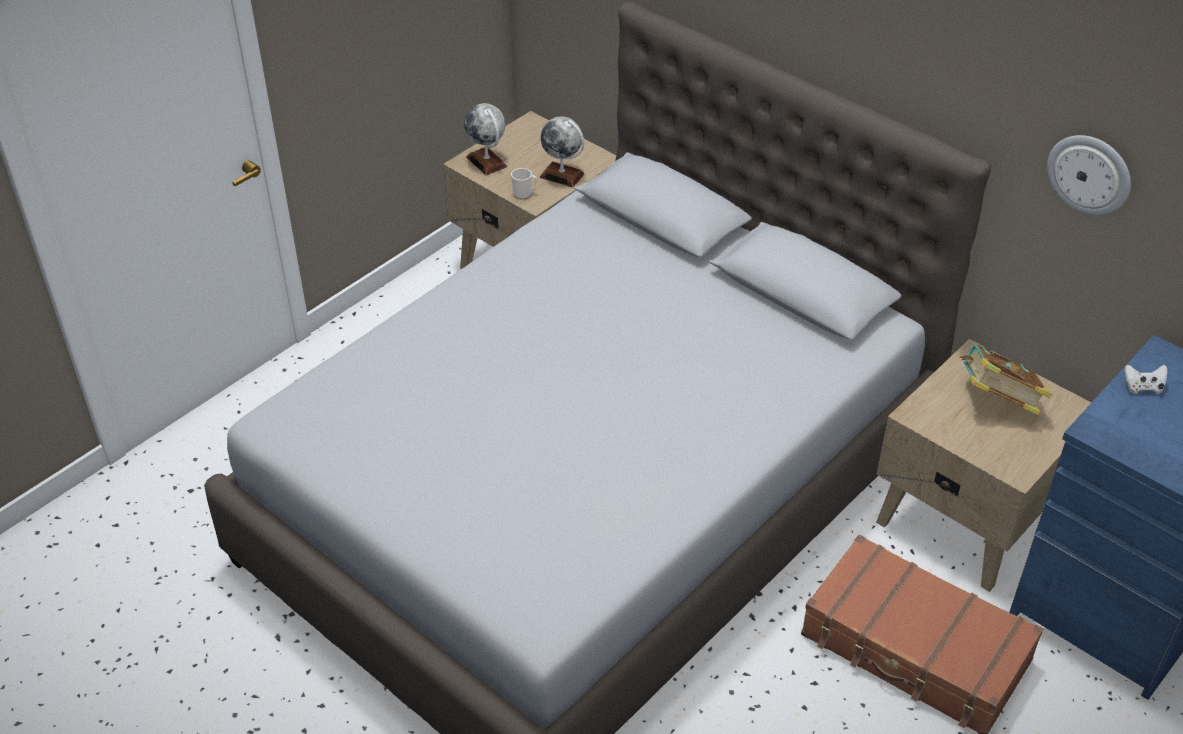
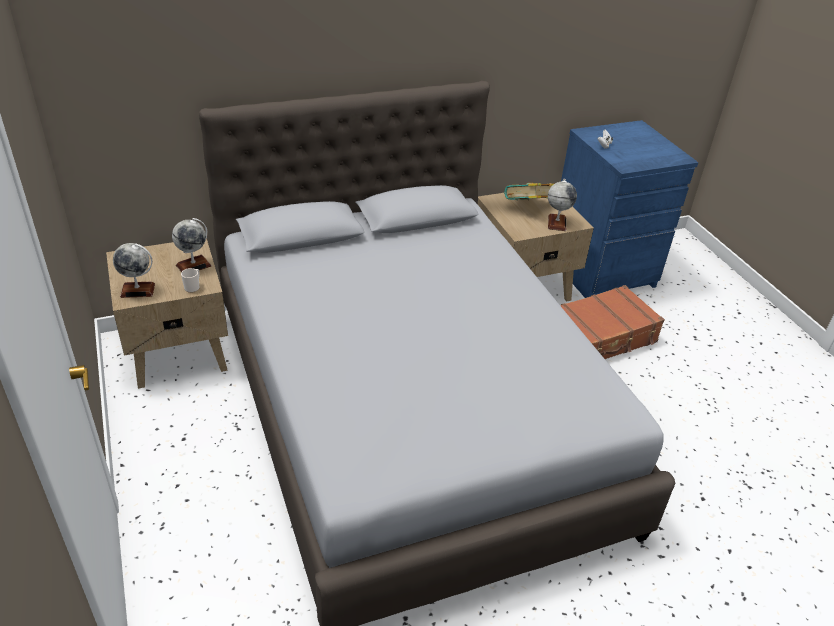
camera: 65 degrees left, 5 degrees down
(990, 447) = (557, 223): none -> globe
(1089, 174) = (529, 60): wall clock -> none

